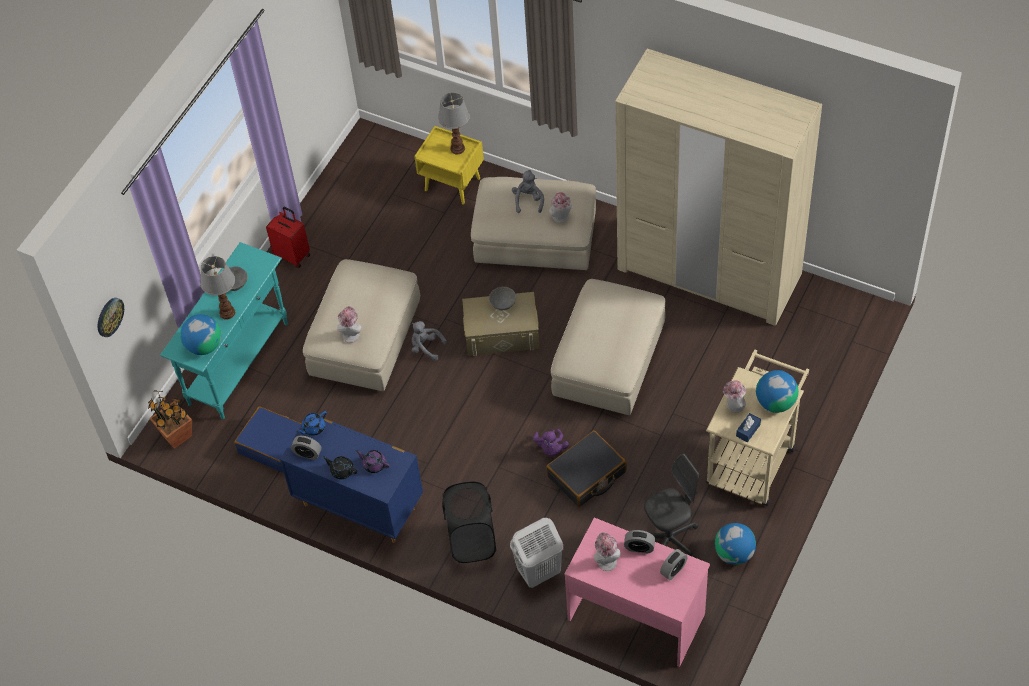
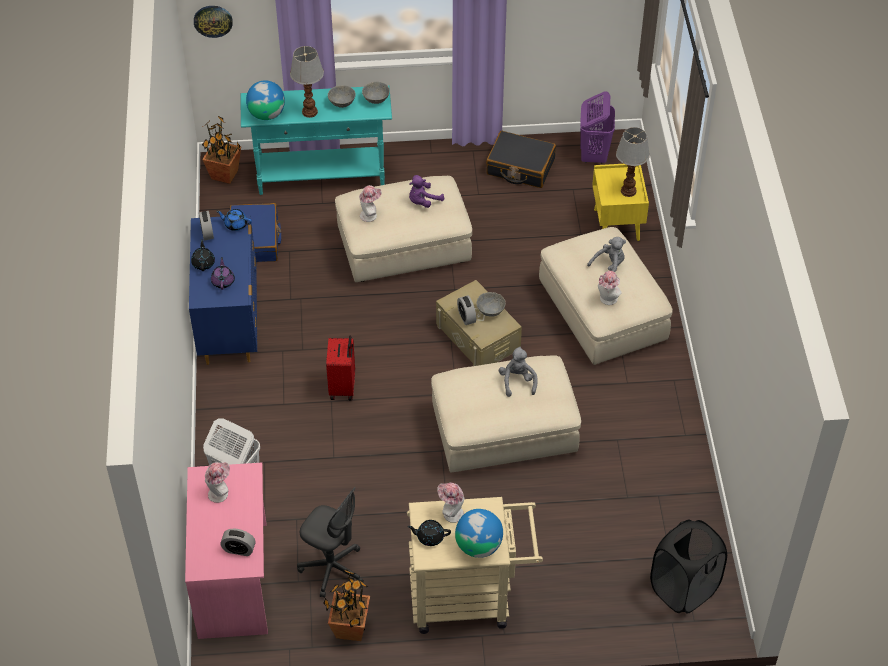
camera: 55 degrees right, 5 degrees down
(251, 258) = (376, 99): none -> grey bowl
(293, 255) = (456, 157): red suitcase -> red suitcase (343, 387)
(365, 161) = (593, 155): none -> purple laundry basket
(426, 347) = (424, 290): grey plush toy -> grey plush toy (517, 381)
(472, 541) = (241, 418): black laundry basket -> black laundry basket (683, 589)
(551, 448) = (376, 430): purple plush toy -> purple plush toy (423, 201)
(587, 475) = (364, 471): black suitcase -> black suitcase (520, 167)
(639, 547) = (248, 512): alarm clock -> alarm clock (466, 317)
(709, 272) = (667, 462): beige wardrobe -> none
(734, 553) = (350, 629): globe -> potted plant
(748, 430) = (429, 537): blue tissue box -> black teapot

